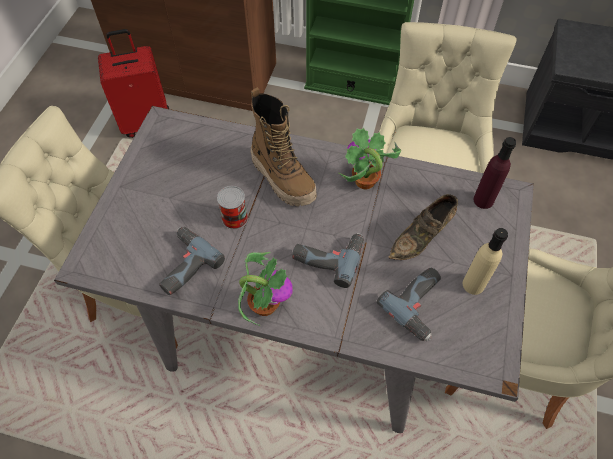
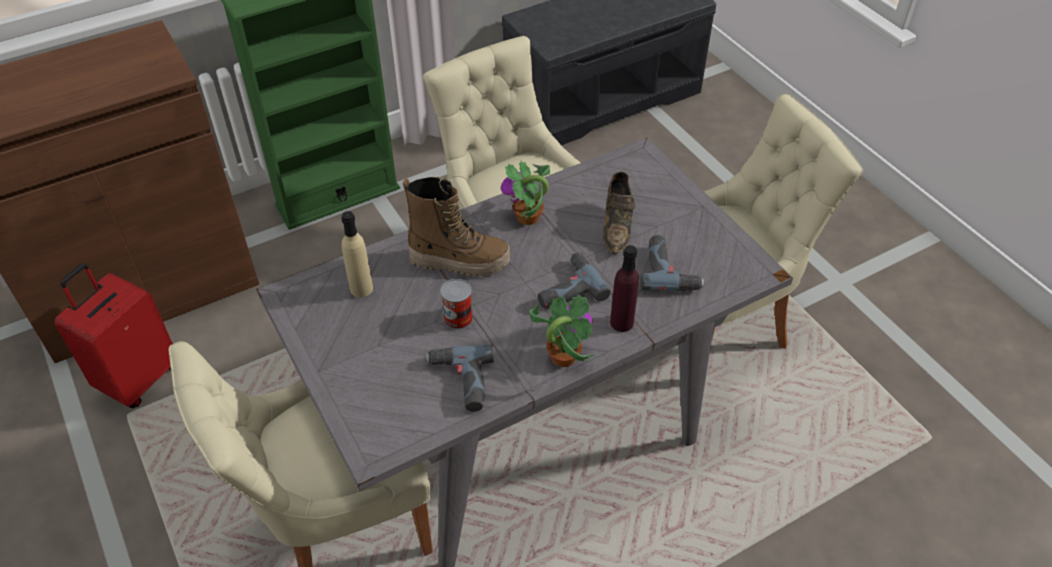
camera: 45 degrees left, 10 degrees down
(473, 284) = (687, 230): beige bottle -> beige bottle (361, 289)
(483, 200) = (628, 171): purple bottle -> purple bottle (621, 322)

